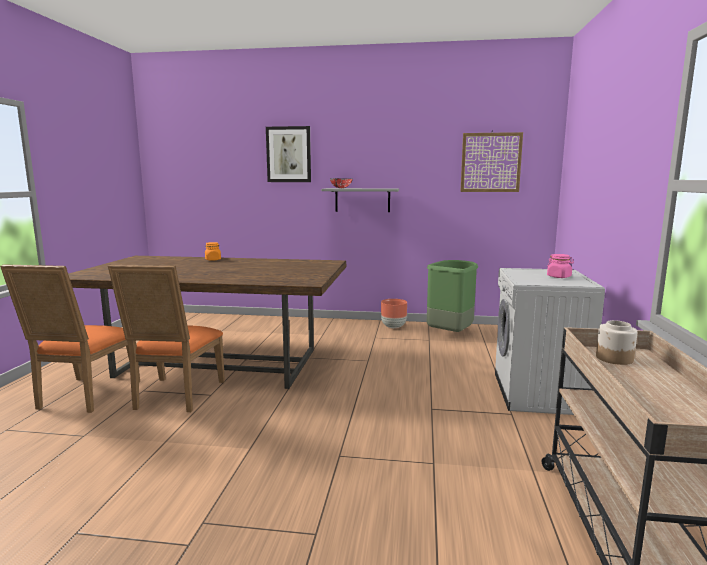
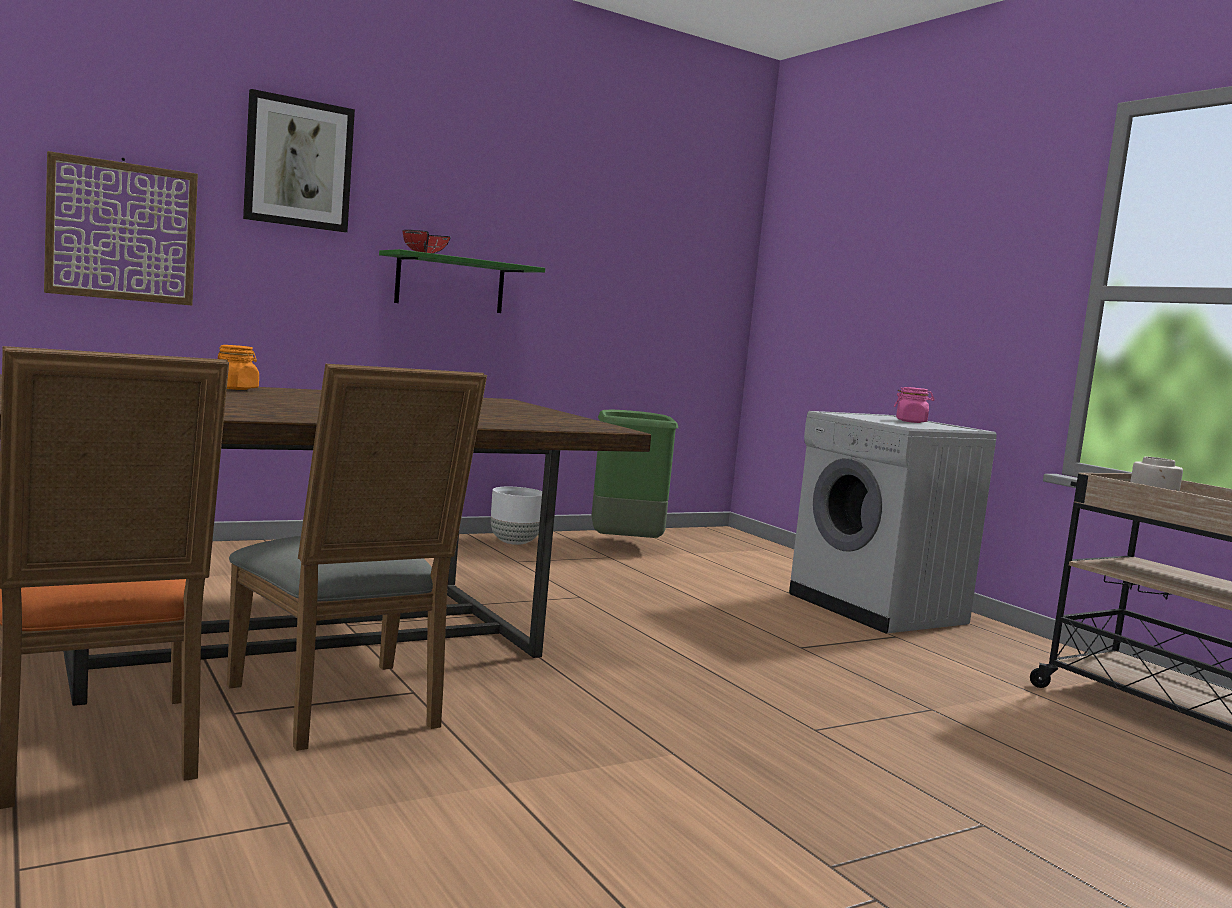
camera: 40 degrees left, 5 degrees down
(175, 397) = (343, 709): orange chair -> grey chair
(362, 200) = (450, 283): grey shelf -> green shelf
(394, 327) = (514, 542): brown planter -> white planter
(491, 161) = (667, 238): picture -> picture (122, 229)

